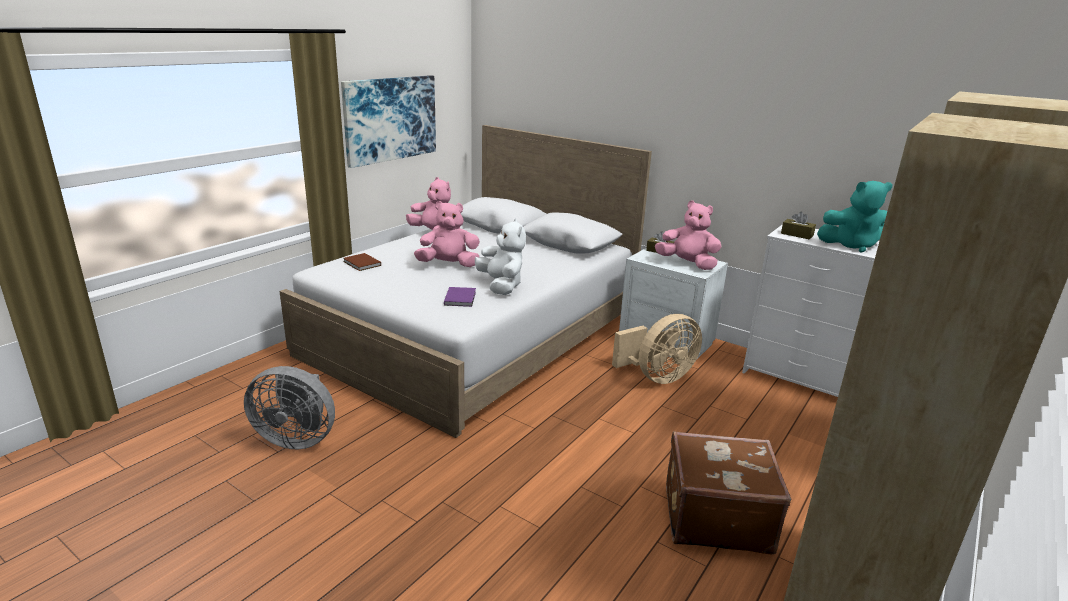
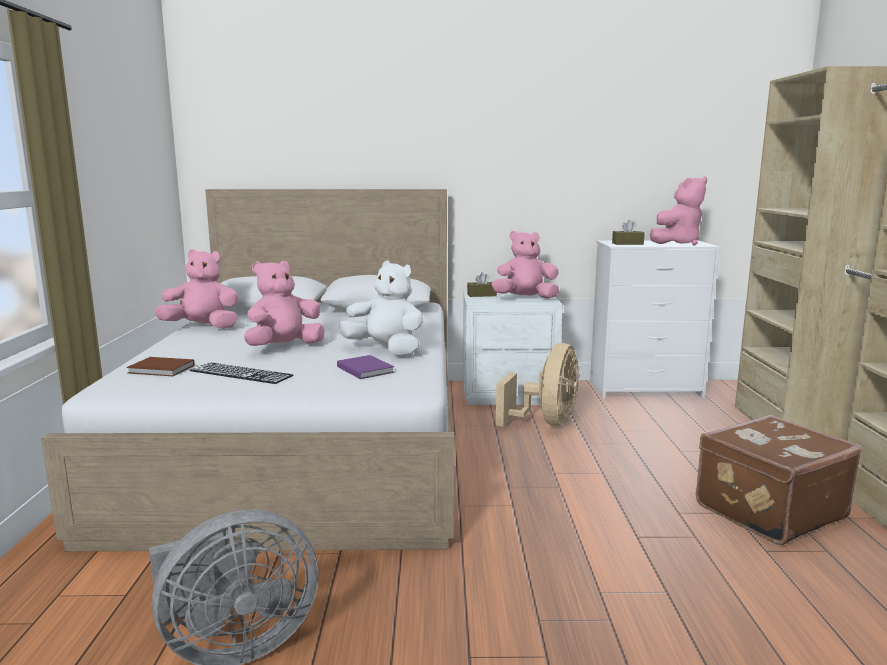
camera: 35 degrees left, 10 degrees down
(390, 119) = (111, 173): picture -> none
(393, 279) = (241, 373): none -> keyboard
(852, 245) = (677, 243): turquoise plush toy -> pink plush toy

